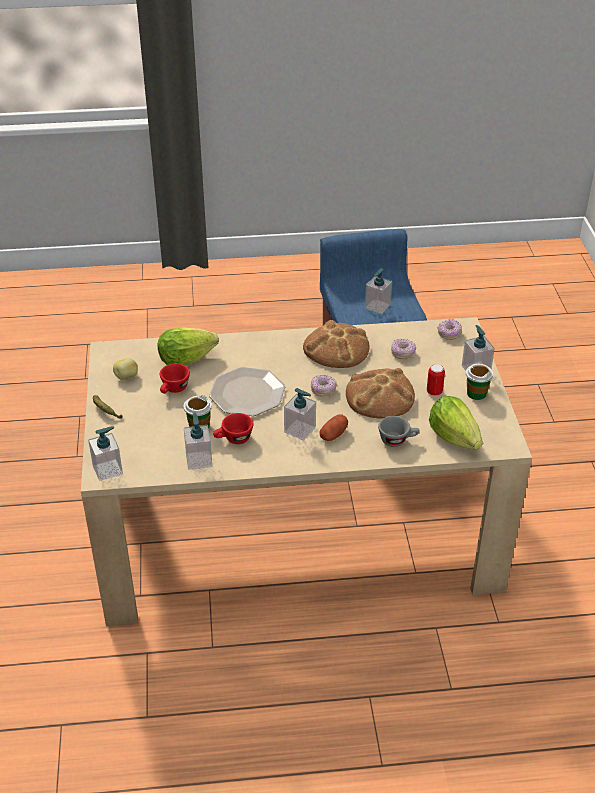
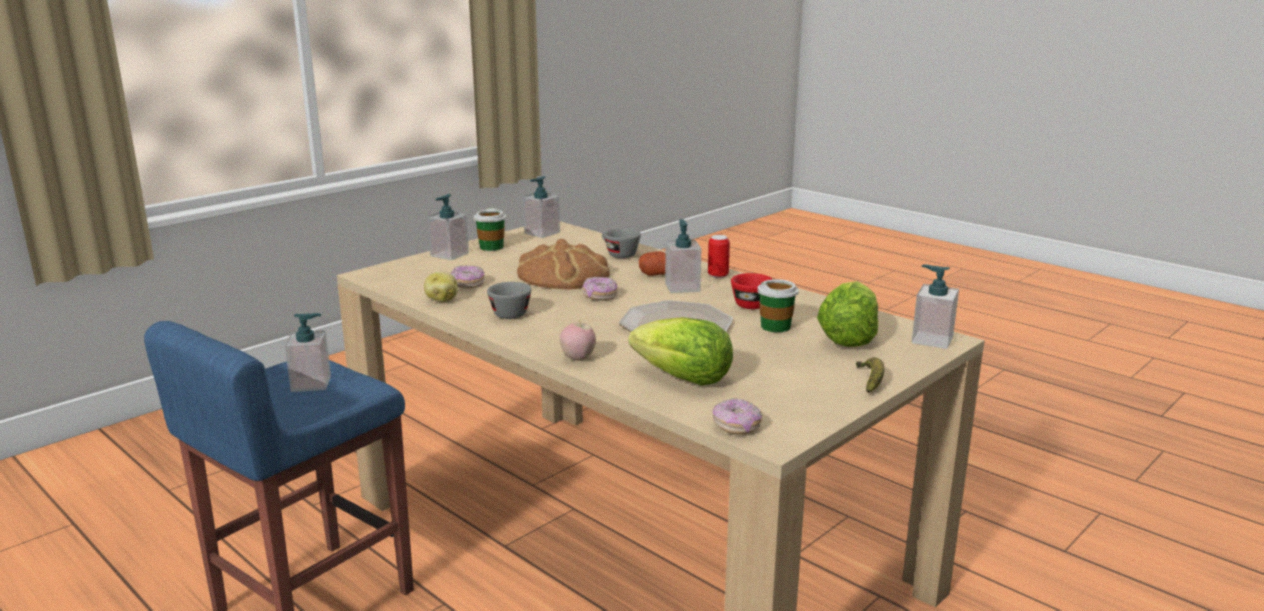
camera: 130 degrees left, 20 degrees down
(127, 376) = (790, 398): potato -> potato (442, 300)
(173, 390) = (751, 361): red cup -> none
(199, 460) = (818, 309): soap dispenser -> soap dispenser (542, 233)
(248, 342) = (578, 358): none -> apple
(336, 348) = (509, 312): bread -> grey cup
(434, 392) = (517, 259): can -> can (718, 276)
(449, 334) = (394, 276): donut -> donut (736, 427)
(454, 437) = (574, 240): lettuce -> lettuce (848, 338)

